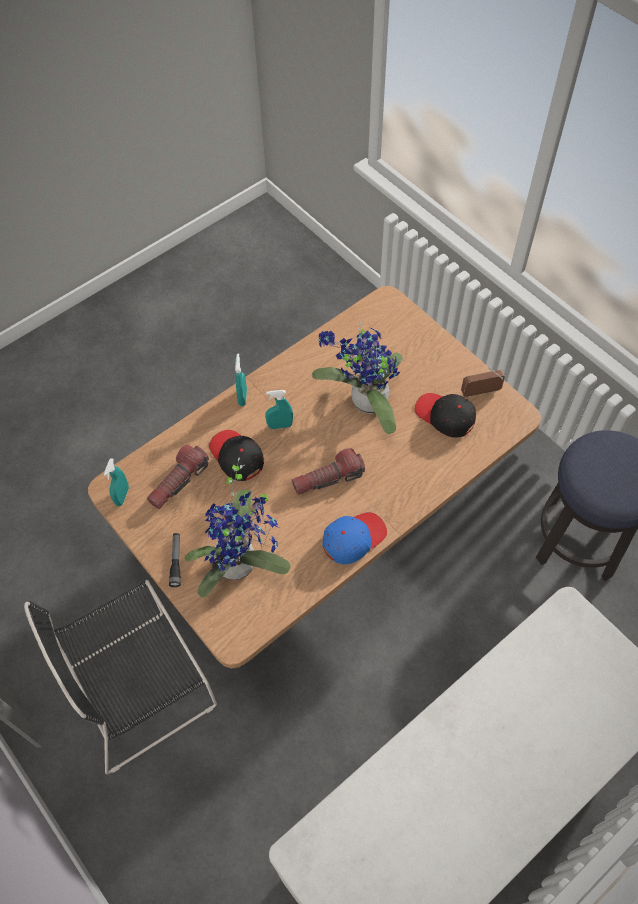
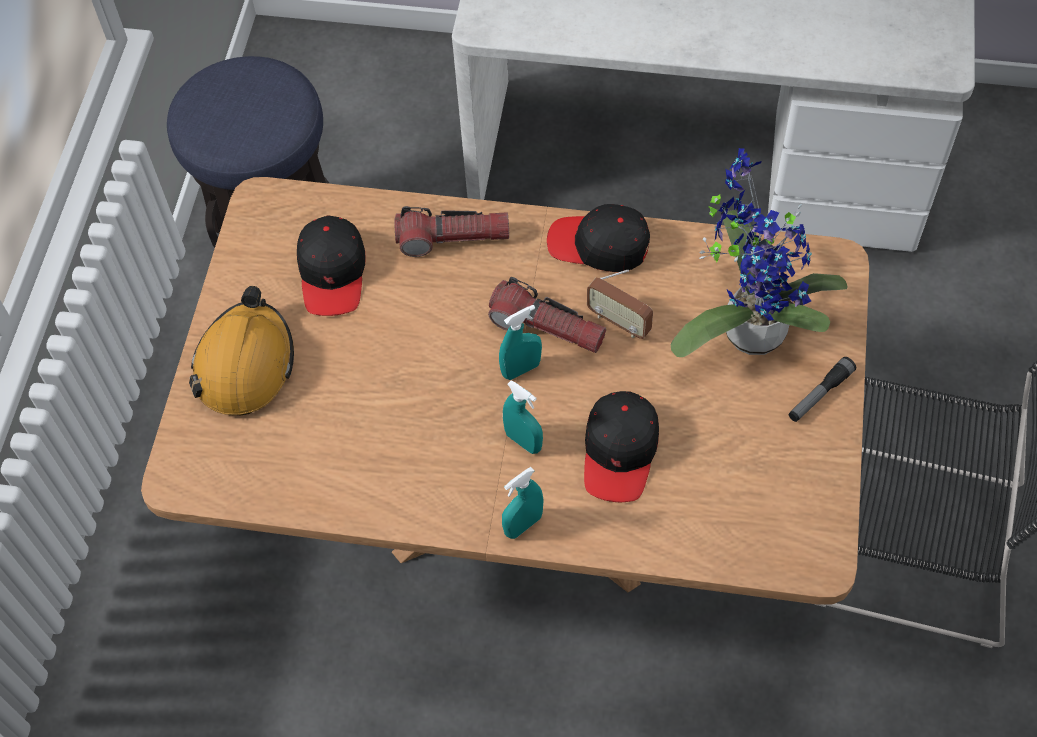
camera: 130 degrees left, 0 degrees up
(122, 496) = (812, 535): turquoise spray bottle -> turquoise spray bottle (521, 369)
(178, 482) = (723, 487): flashlight -> flashlight (453, 238)
(353, 538) = (599, 245): blue cap -> black cap
(364, 402) = (393, 373): potted plant -> none
(424, 353) = (245, 364): none -> orange hard hat
(480, 392) = (258, 261): radio -> radio (619, 322)

